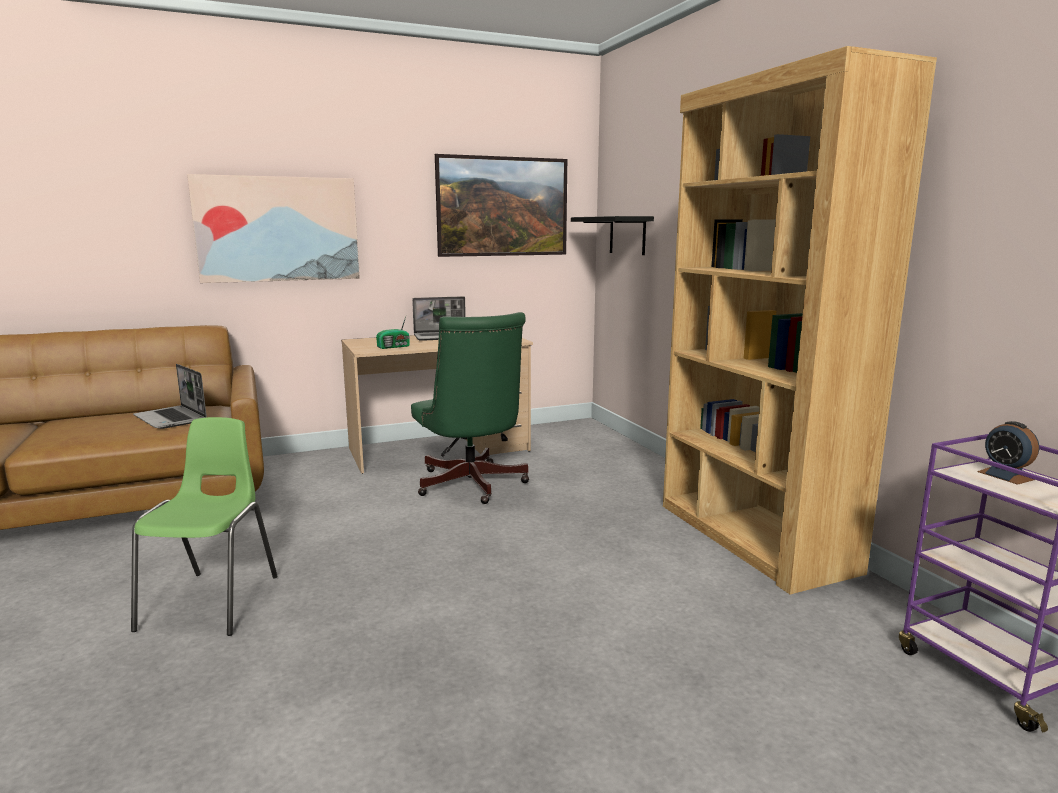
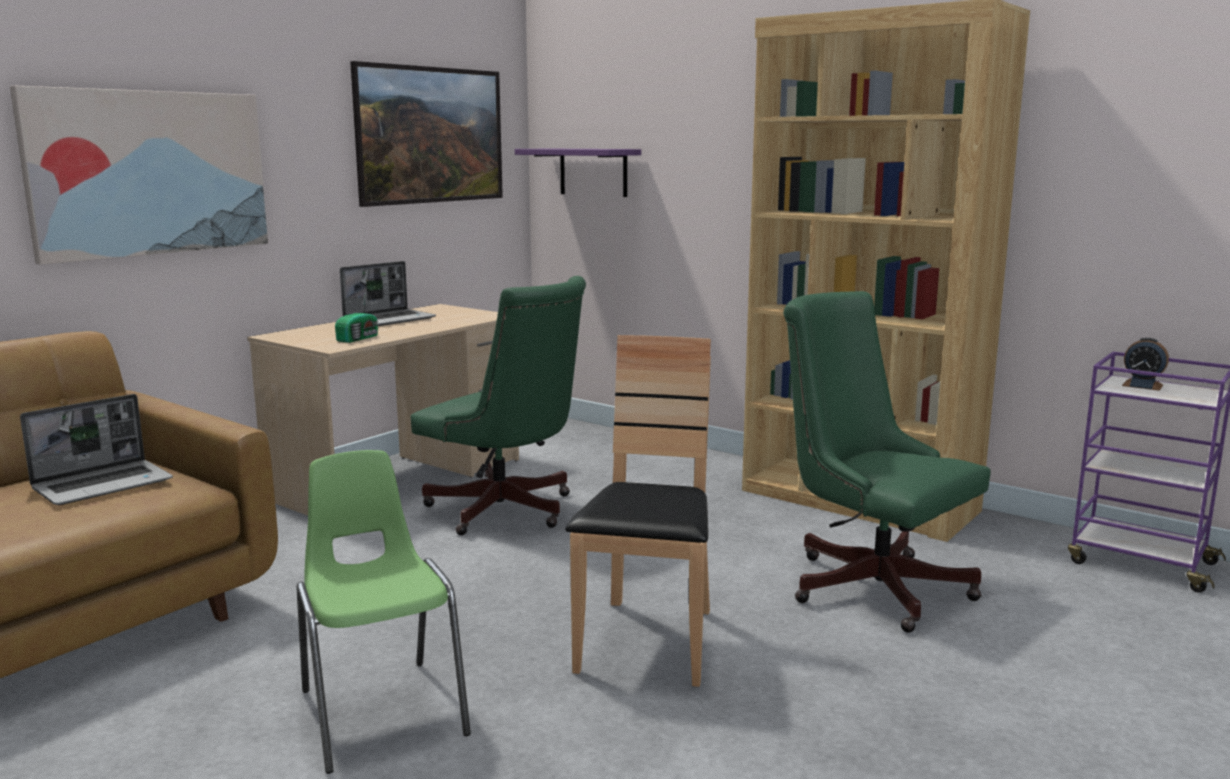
camera: 30 degrees left, 0 degrees up
(172, 419) = (104, 484): laptop -> laptop turned 60 degrees counterclockwise
(426, 607) = (648, 642): none -> brown chair
(627, 235) = (593, 172): black shelf -> purple shelf
(662, 612) = (869, 583): none -> green office chair

